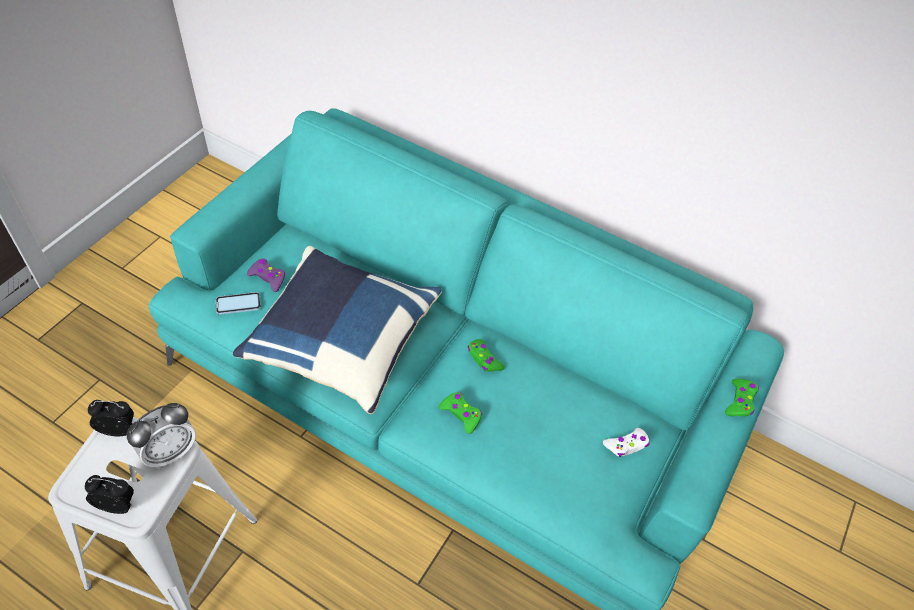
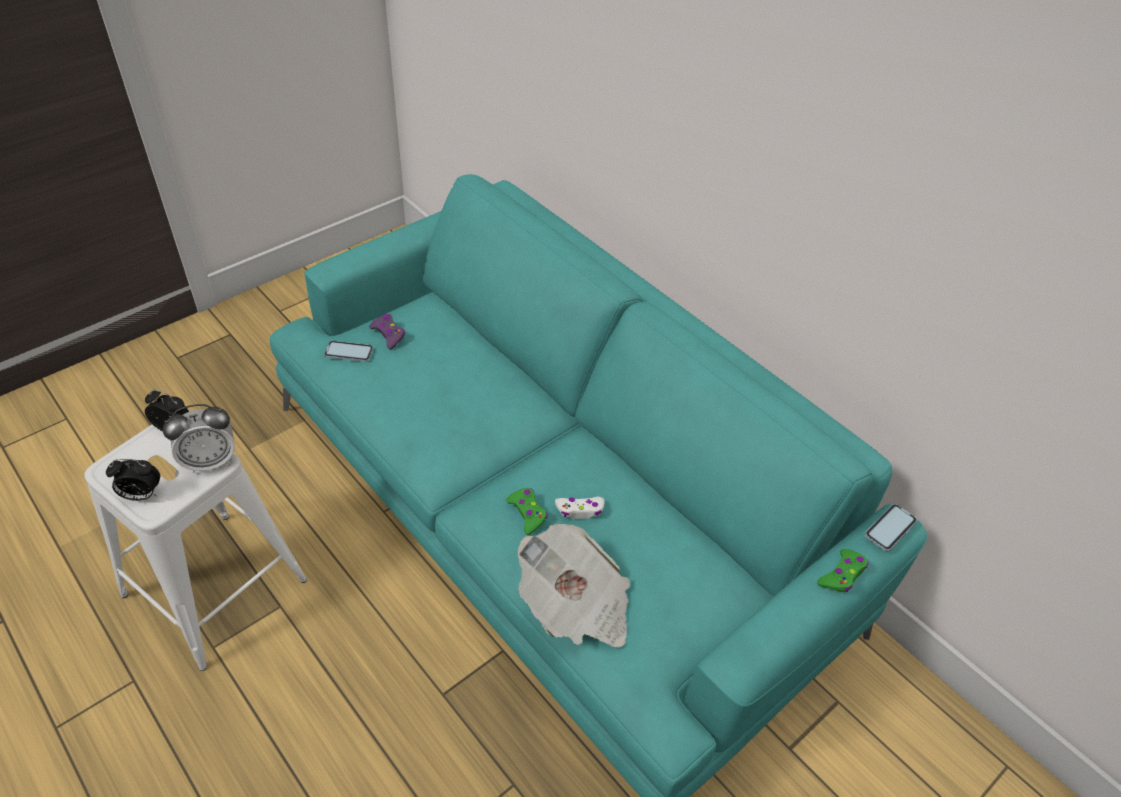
camera: 20 degrees right, 5 degrees down
(118, 504) = (141, 495): alarm clock -> alarm clock turned 150 degrees clockwise
(341, 341) = (434, 411): blue pillow -> none
(484, 359) = (576, 465): green game controller -> none
(533, 485) = (575, 605): none -> newspaper
(626, 445) = (700, 595): white game controller -> white game controller (580, 510)
(760, 352) = (890, 528): none -> phone

